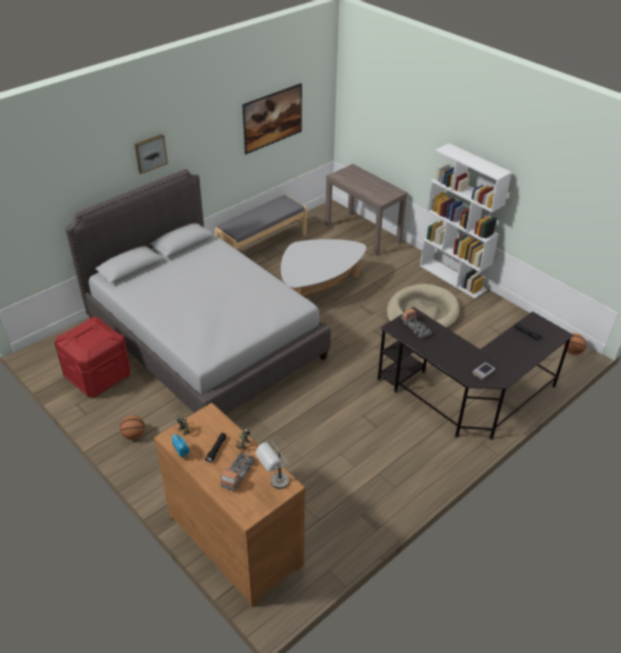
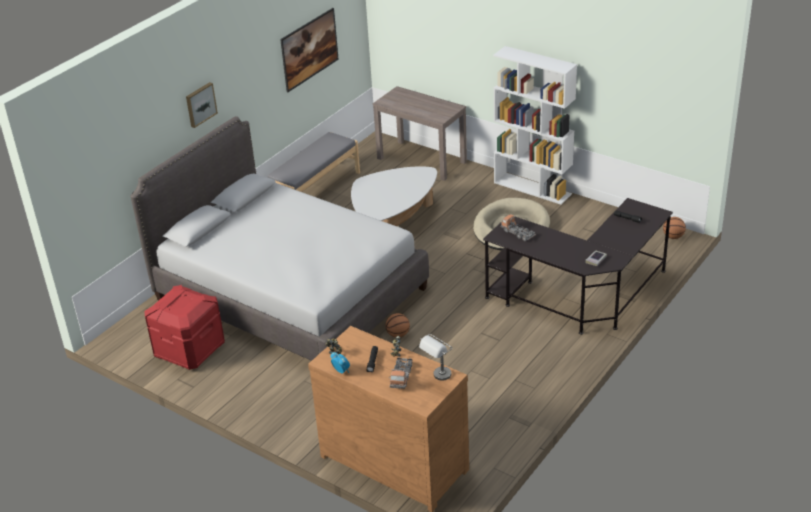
camera: 10 degrees left, 5 degrees down
(134, 435) = (253, 395): basketball -> basketball (398, 334)

